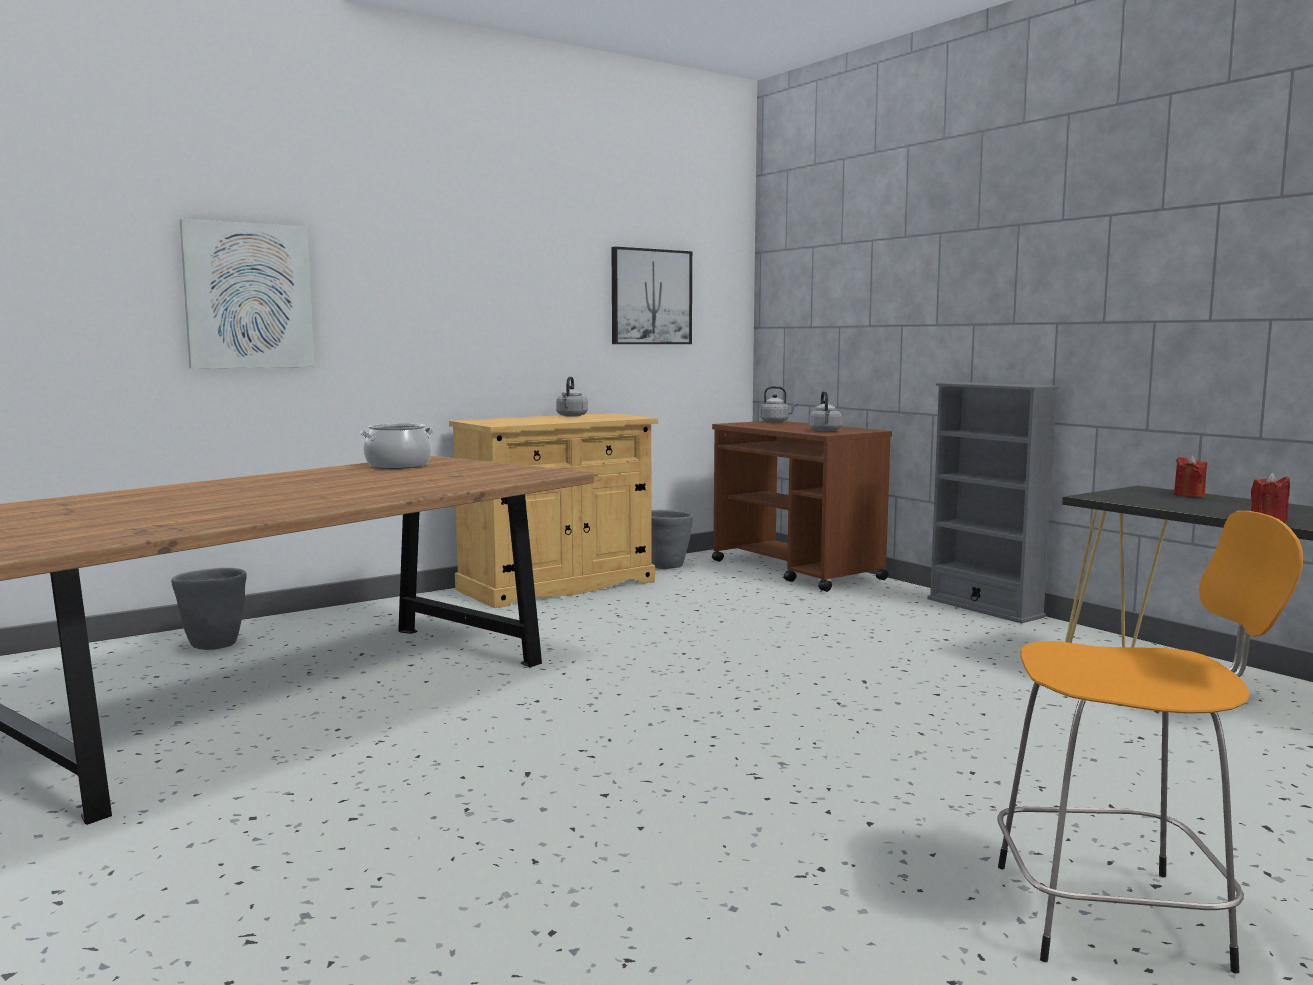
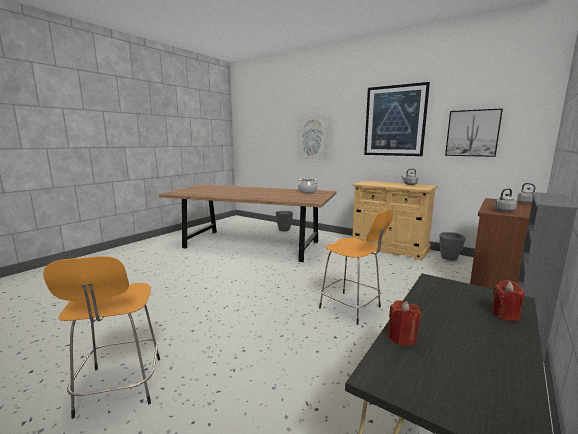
camera: 70 degrees right, 5 degrees up
(502, 258) = (394, 121): none -> picture
(832, 665) = (352, 308): none -> orange stool

